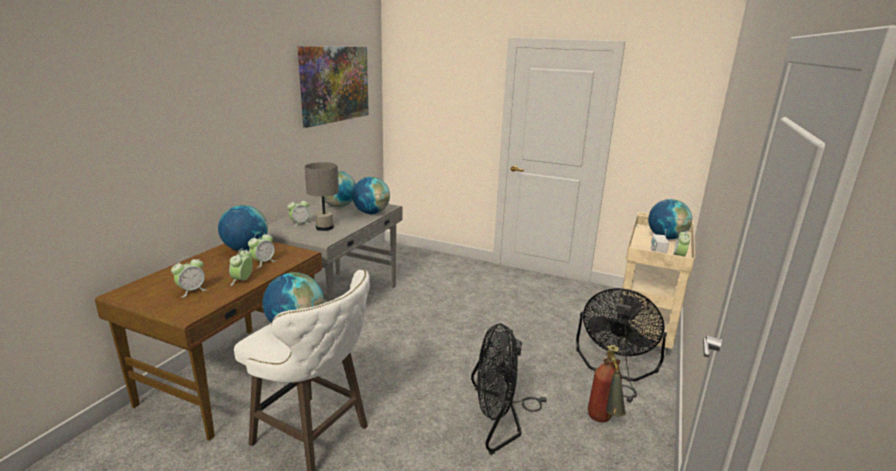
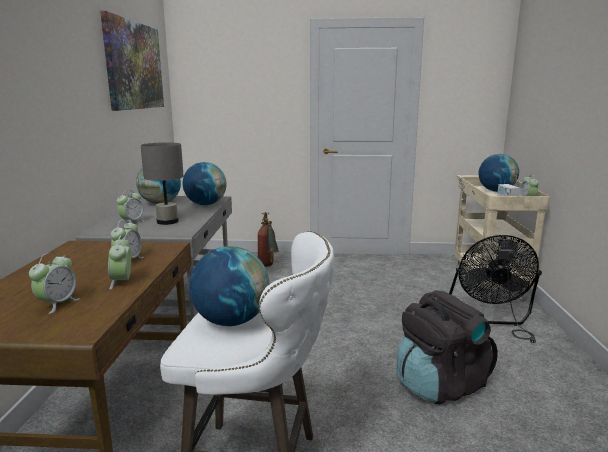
camera: 20 degrees left, 5 degrees down
(245, 249) = (88, 252): globe -> none
(501, 416) = (440, 385): black fan -> black backpack
(603, 423) = (531, 366): fire extinguisher -> fire extinguisher (268, 266)

